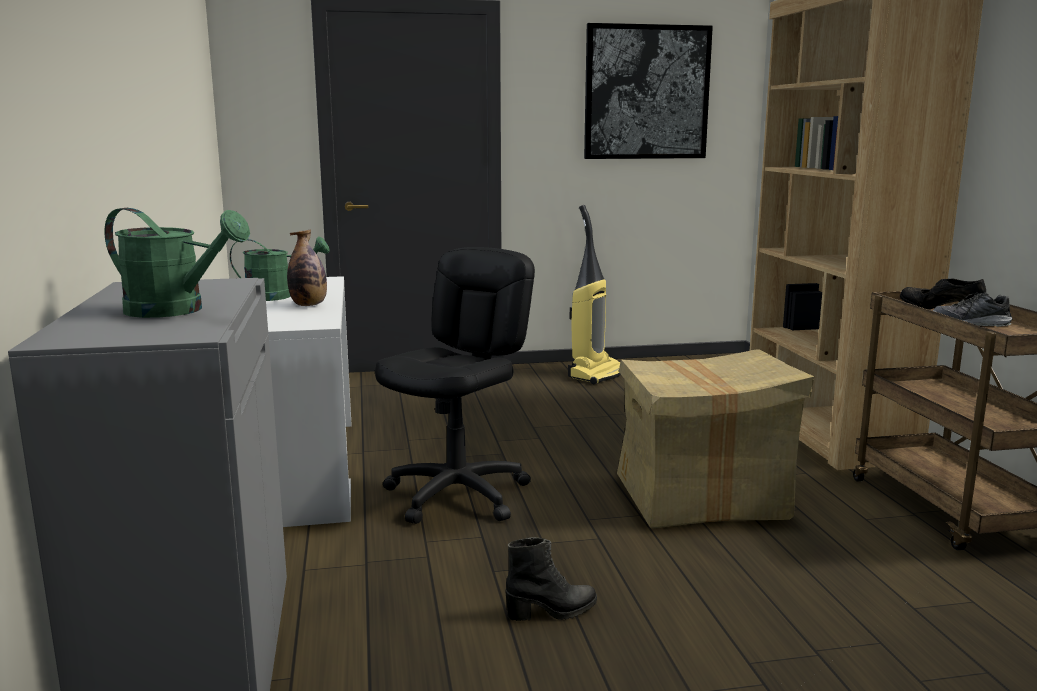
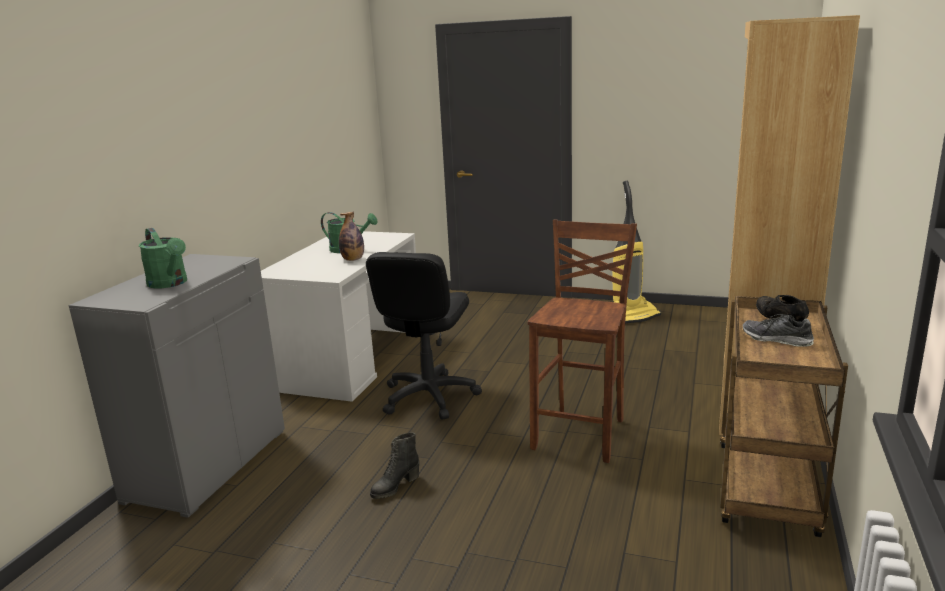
camera: 30 degrees right, 5 degrees up
(458, 495) = (428, 397): black office chair -> black office chair turned 135 degrees clockwise
(552, 612) = (395, 487): black boot -> black boot turned 120 degrees clockwise
(646, 92) = (696, 84): picture -> none
(702, 497) = (582, 434): cardboard box -> brown stool

